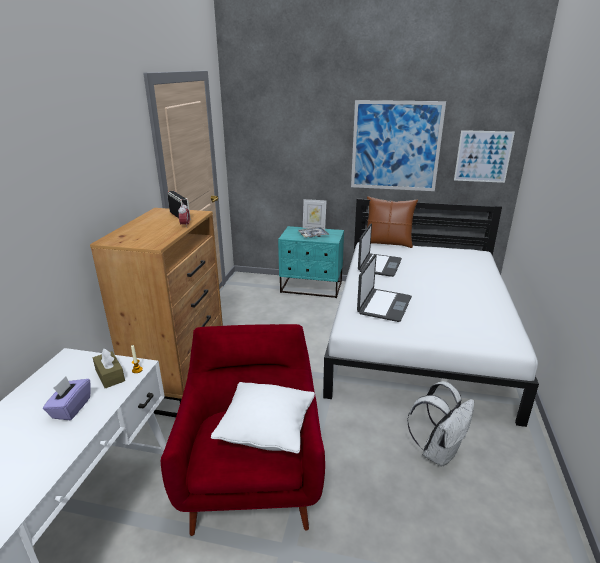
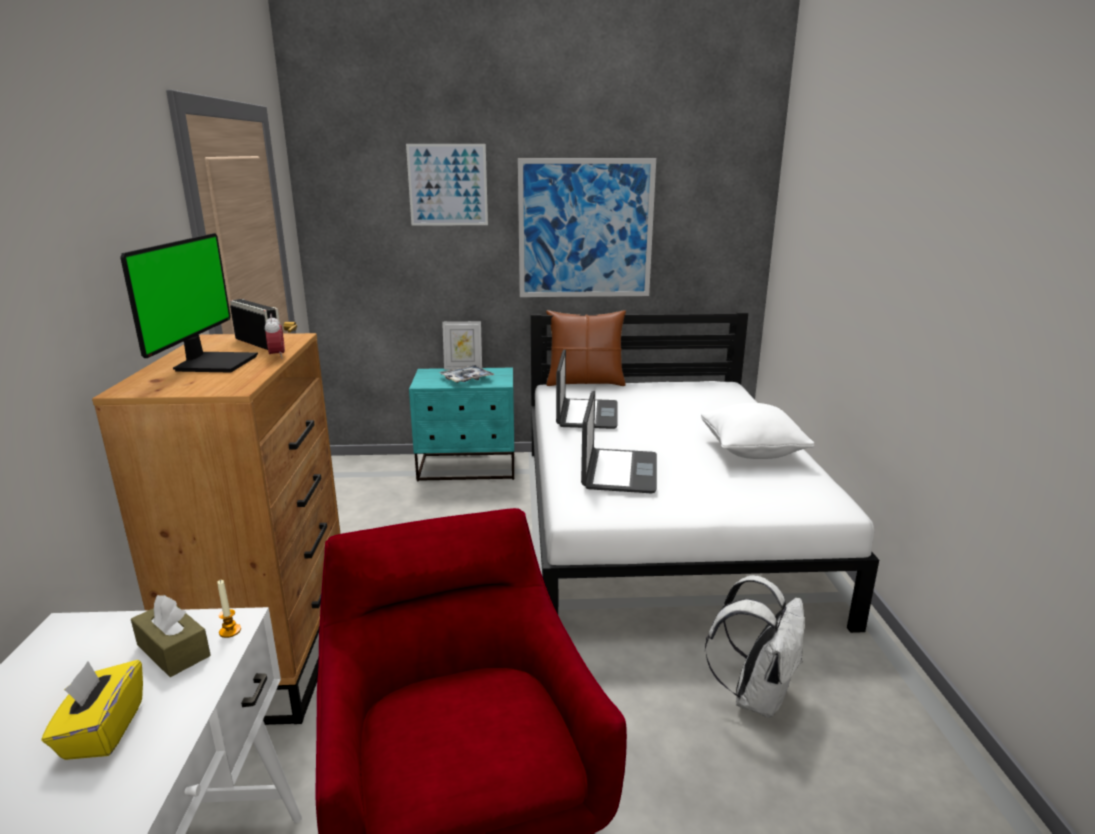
camera: 15 degrees left, 5 degrees down
(71, 408) = (102, 730): purple tissue box -> yellow tissue box
(152, 227) = (214, 363): none -> monitor
(267, 432) = (499, 709): white pillow -> white pillow (752, 452)
(483, 156) = (714, 240): picture -> picture (447, 185)

